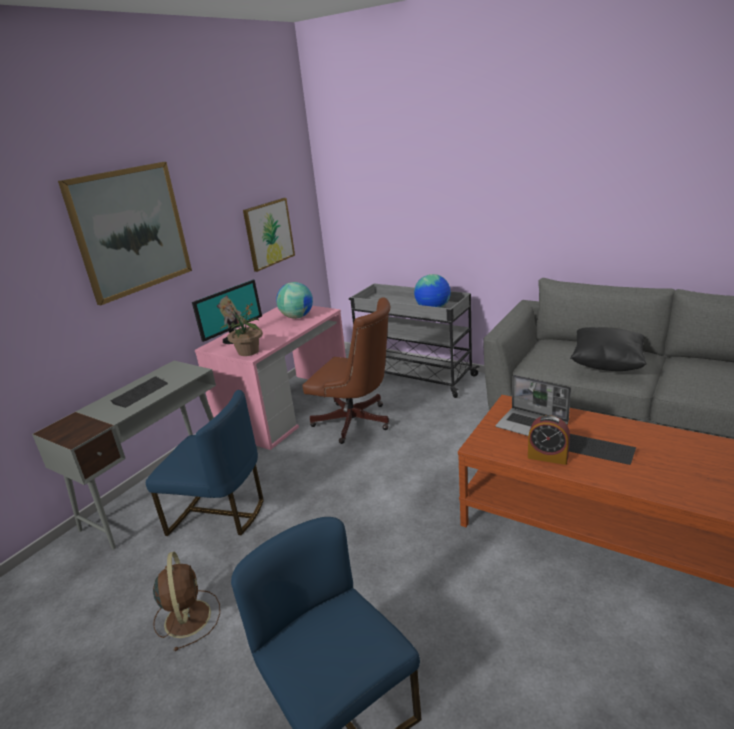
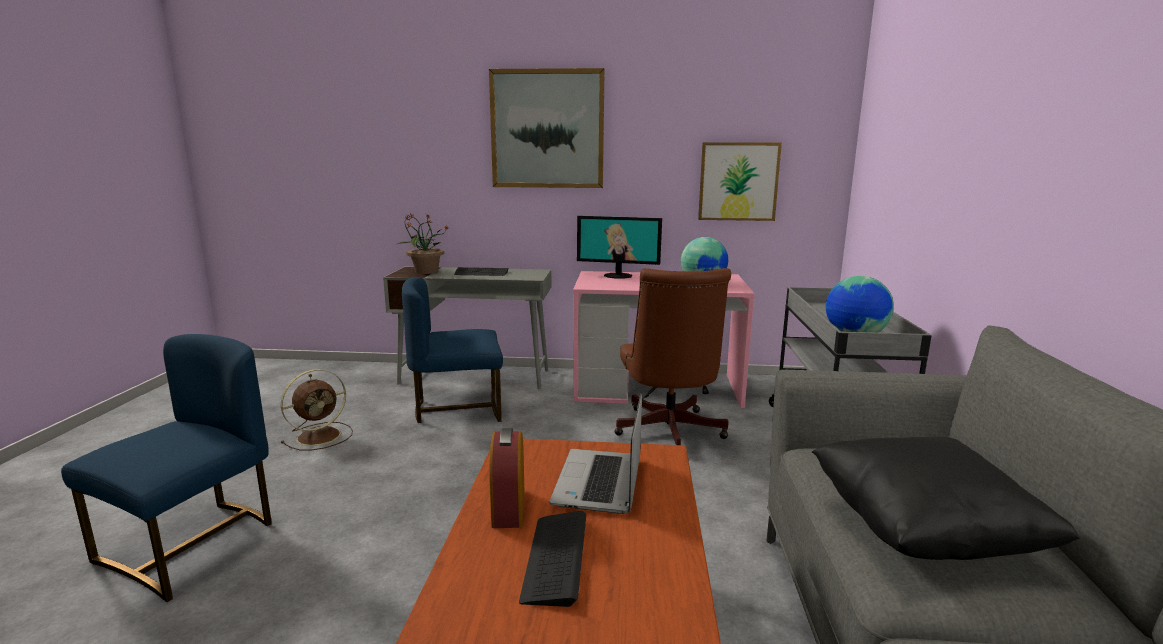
camera: 60 degrees right, 10 degrees down
(219, 513) = (458, 408): blue chair -> blue chair turned 90 degrees clockwise
(248, 352) = (593, 284): potted plant -> potted plant (425, 272)

